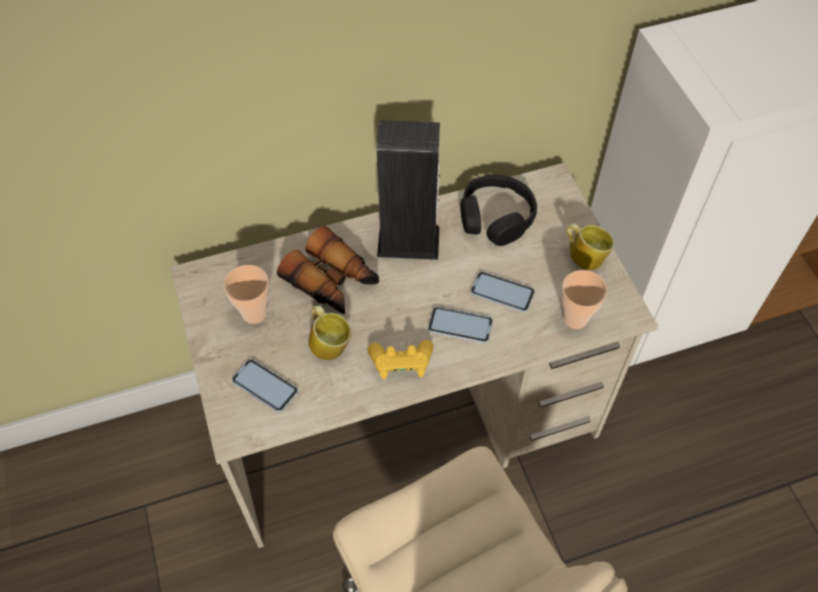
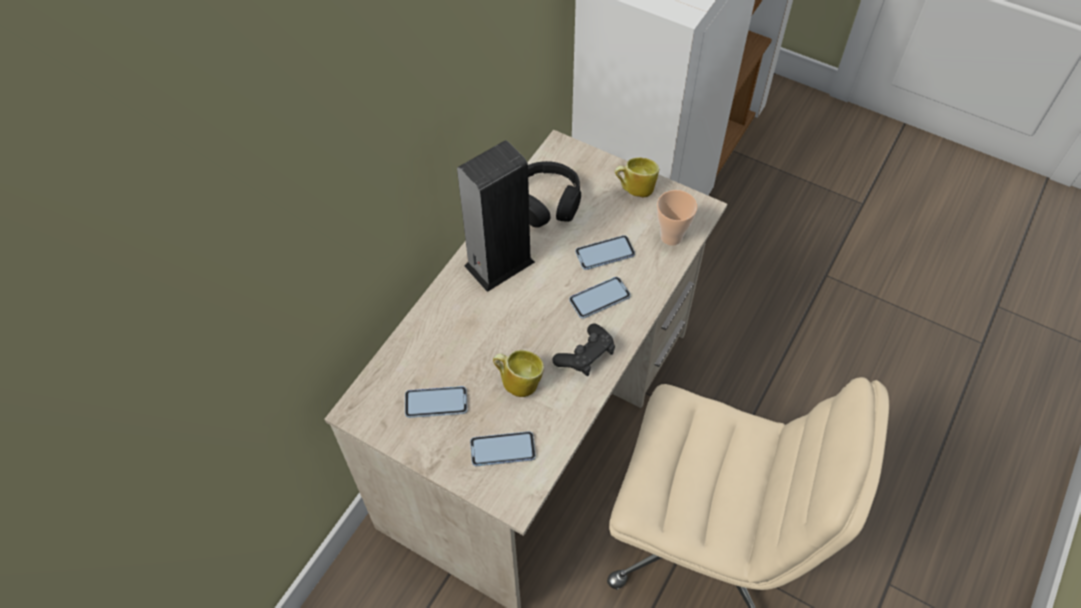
camera: 40 degrees left, 0 degrees up
(254, 313) = (436, 403): cup -> phone
(333, 282) = (473, 334): binoculars -> none
(401, 364) = (586, 356): yellow game controller -> black game controller

